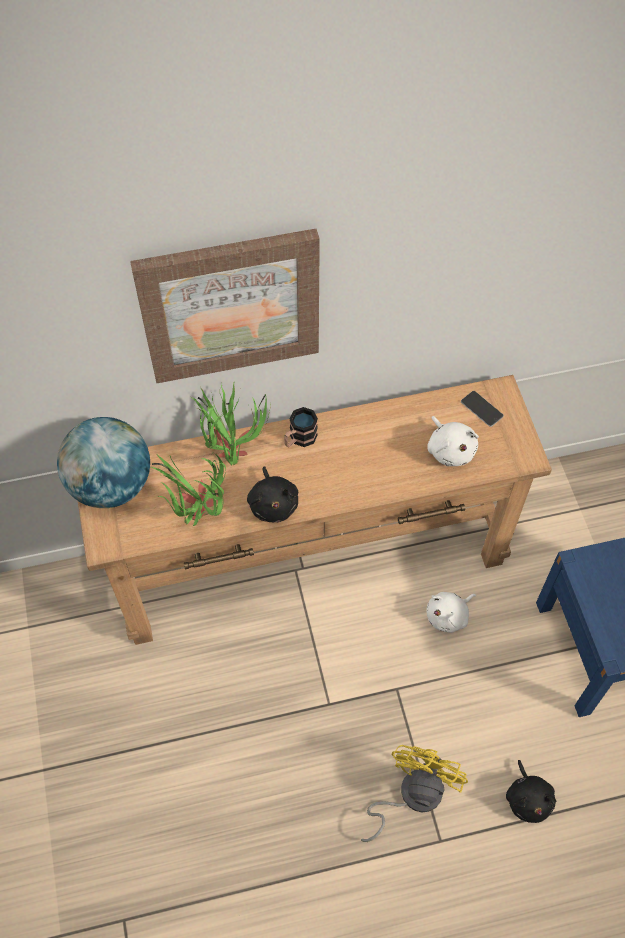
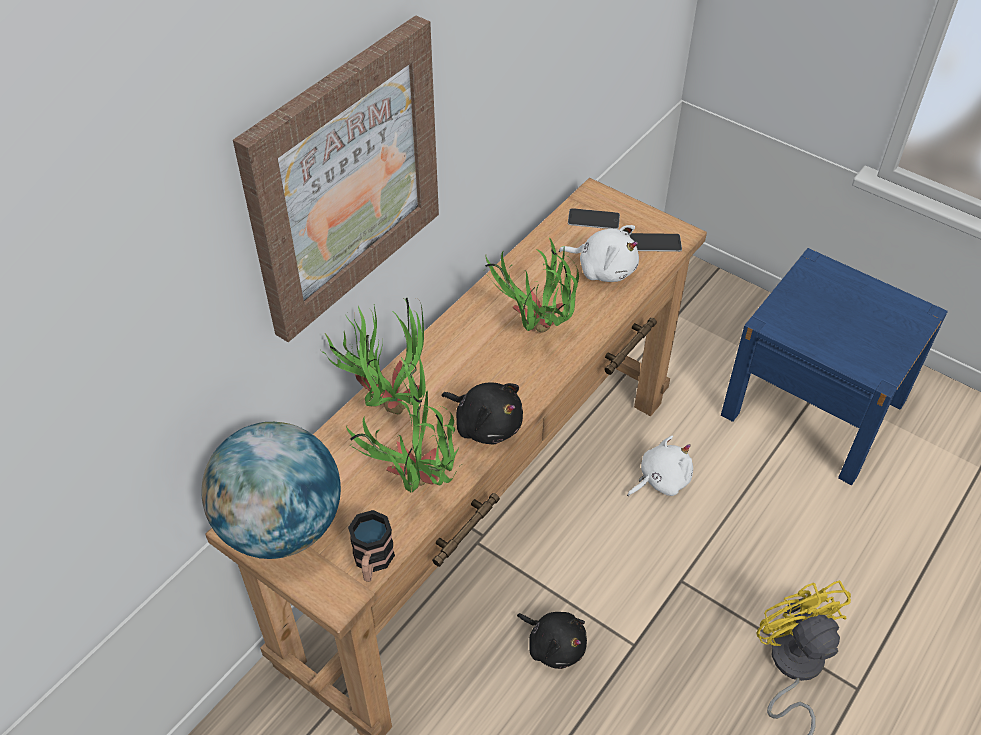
camera: 40 degrees left, 10 degrees down
(299, 439) = (448, 348): mug -> mug (372, 562)
(359, 467) = (536, 336): none -> potted plant
(449, 616) = (661, 480): white plush toy -> white plush toy turned 135 degrees counterclockwise
(505, 453) = (654, 243): none -> phone
(528, 798) = (885, 587): black plush toy -> black plush toy (554, 645)

